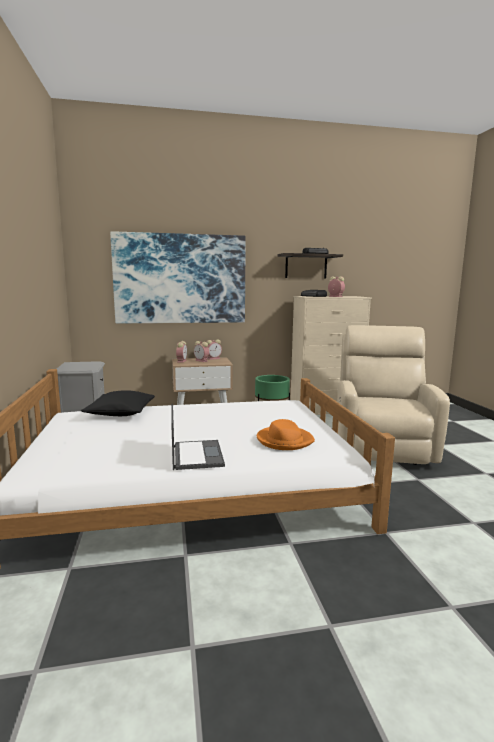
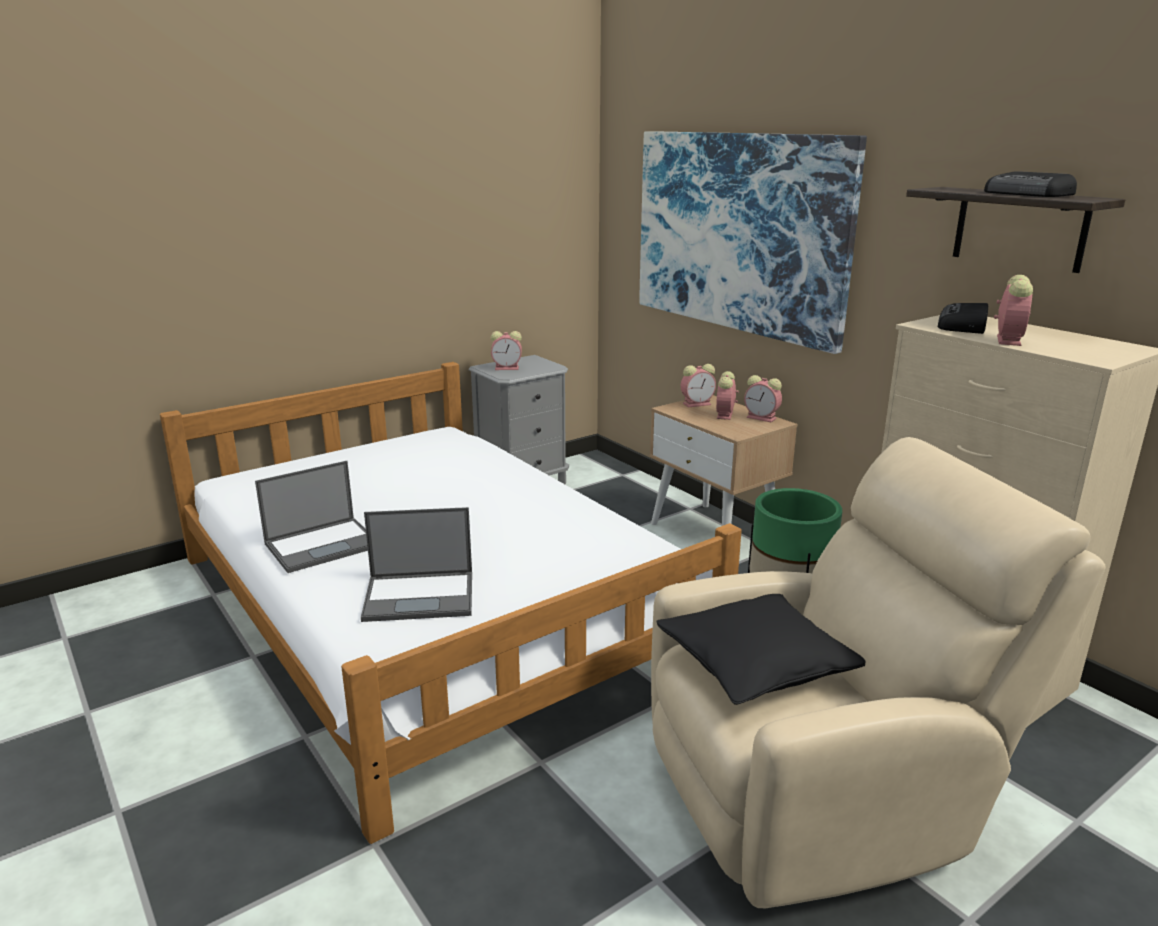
camera: 65 degrees right, 10 degrees up
(77, 367) = (508, 368): none -> alarm clock
(120, 413) = (462, 455): black pillow -> black pillow (756, 665)
(284, 440) = (421, 596): orange hat -> laptop

